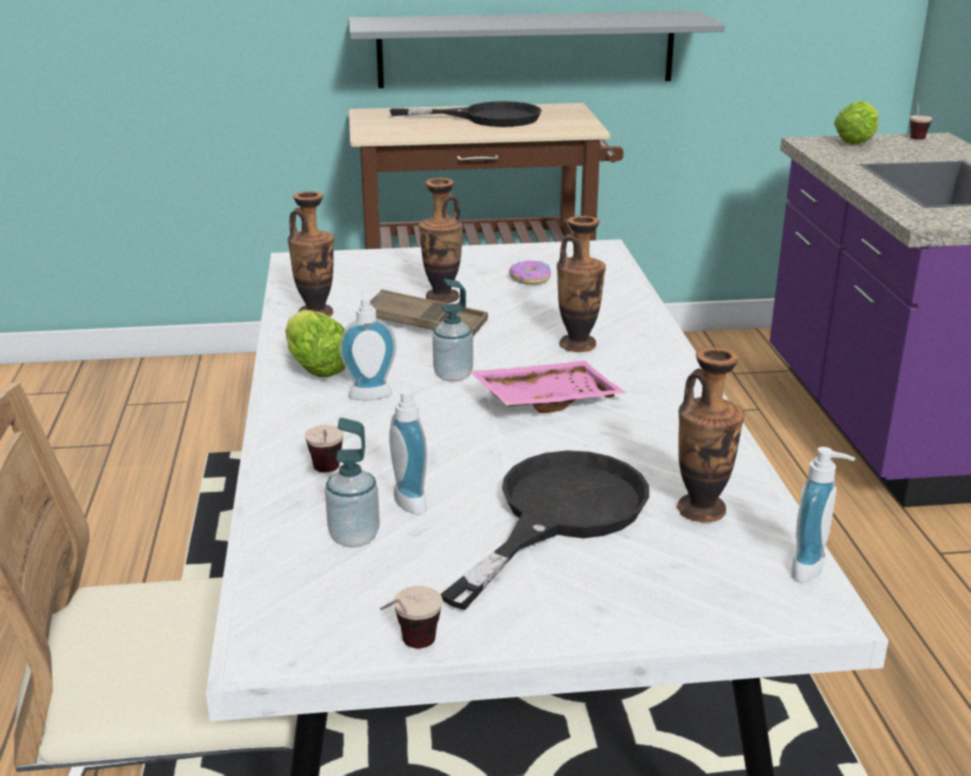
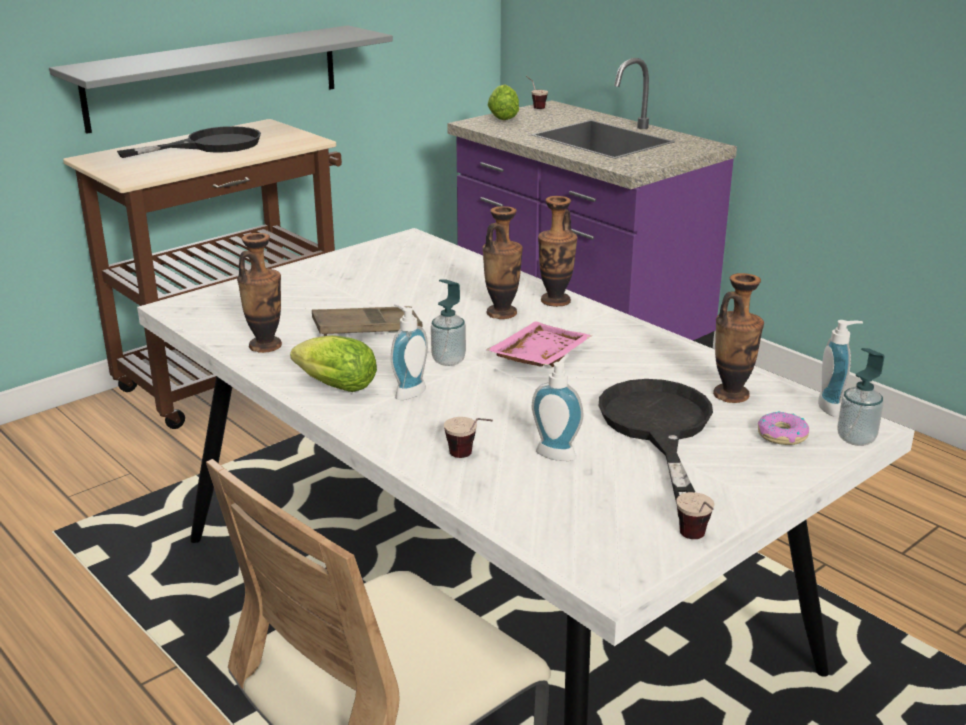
camera: 35 degrees left, 0 degrees up
(354, 537) = (555, 490): soap dispenser -> soap dispenser (856, 438)
(442, 297) = (349, 305): vase -> vase (555, 301)
(530, 279) = (394, 274): donut -> donut (781, 435)

